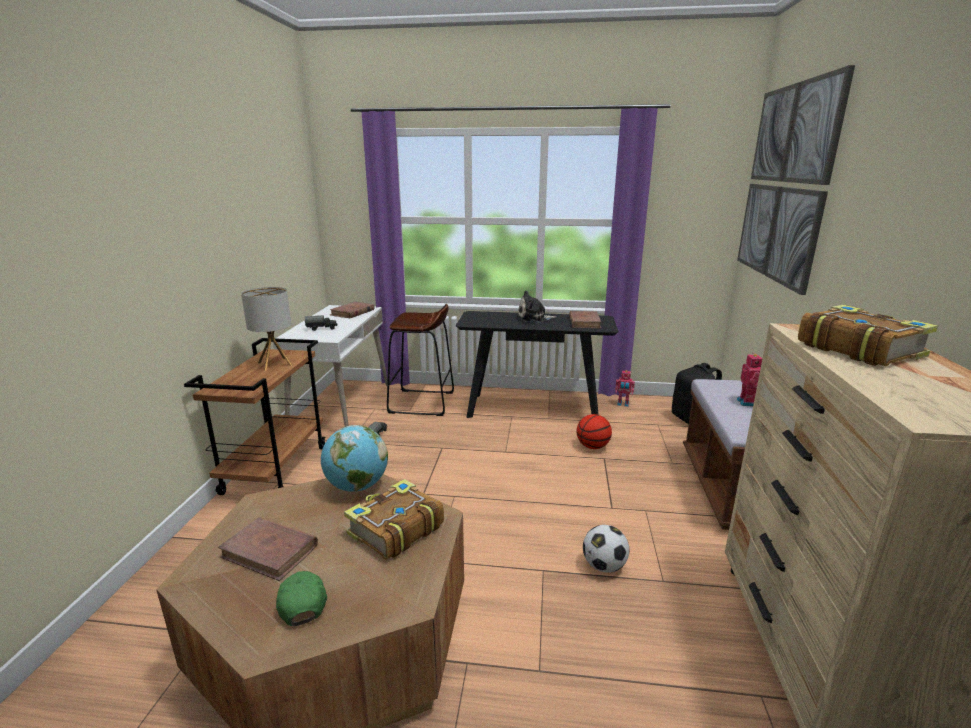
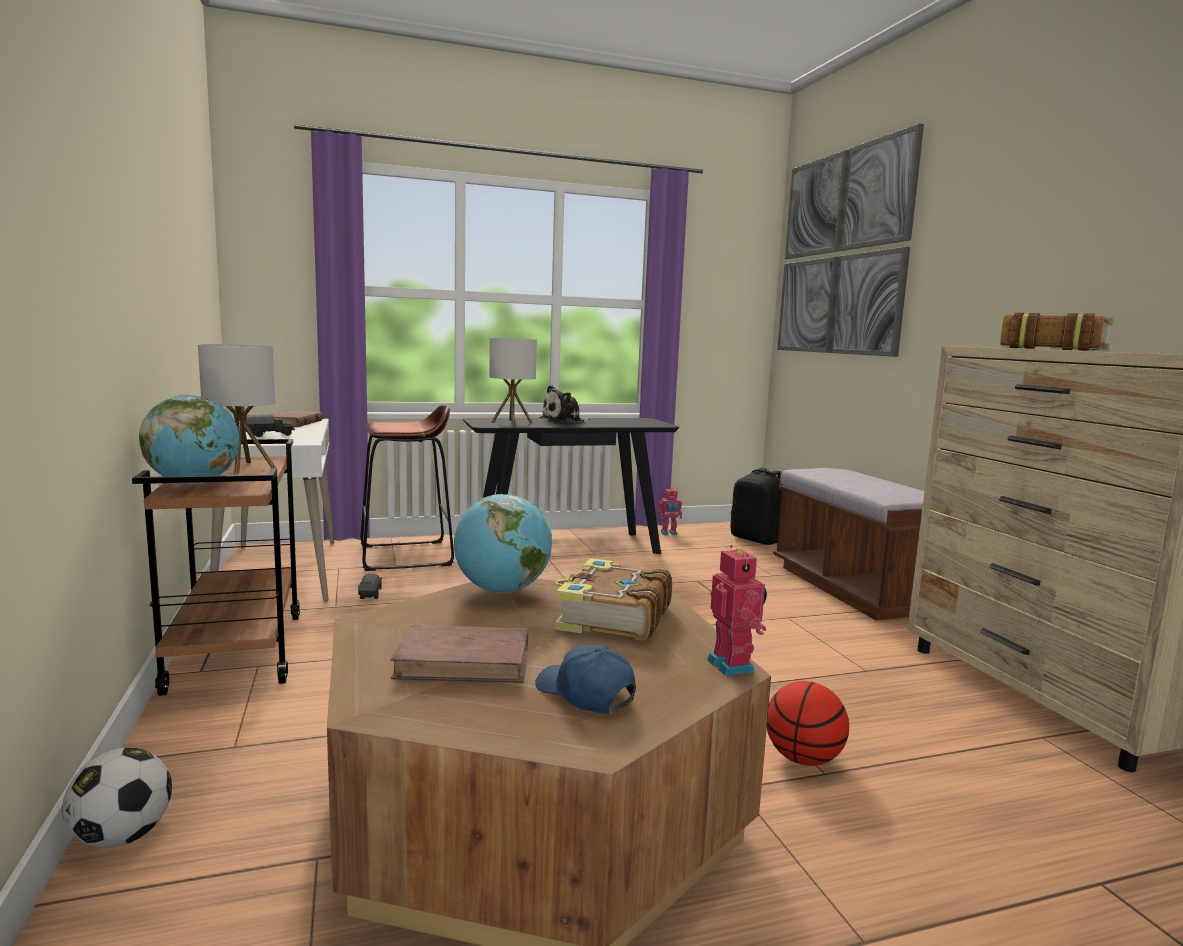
camera: 25 degrees left, 10 degrees down
(232, 380) = (194, 483): none -> globe
(302, 602) = (585, 694): green cap -> blue cap
(490, 320) = (511, 423): none -> table lamp
(584, 322) = (630, 422): brown book -> none
(592, 446) = (674, 572): basketball -> basketball (803, 759)
(604, 566) = (795, 670): football -> football (122, 837)
(747, 402) = (860, 479): toy robot -> toy robot (733, 665)

